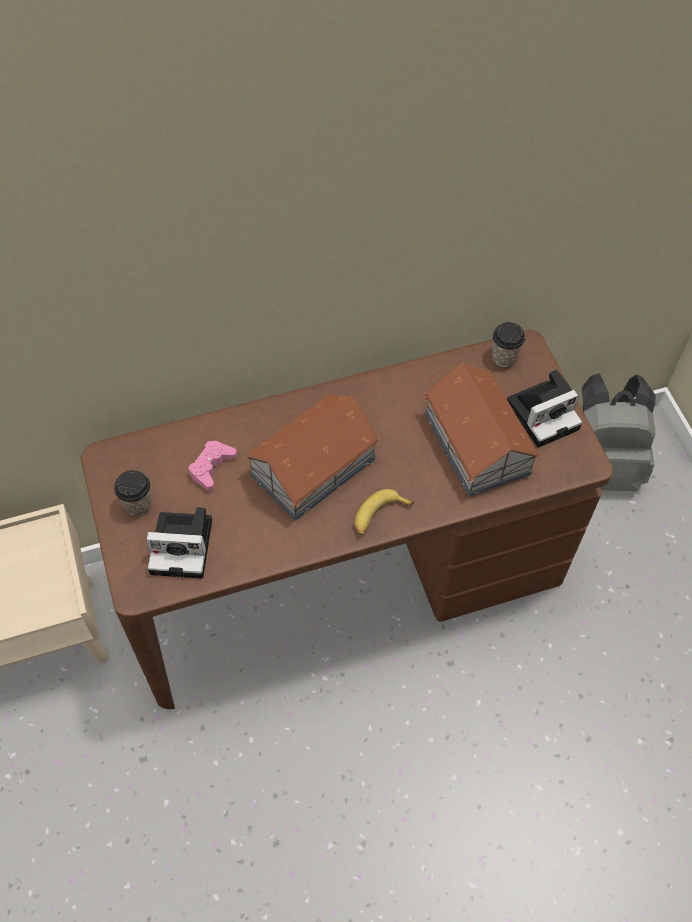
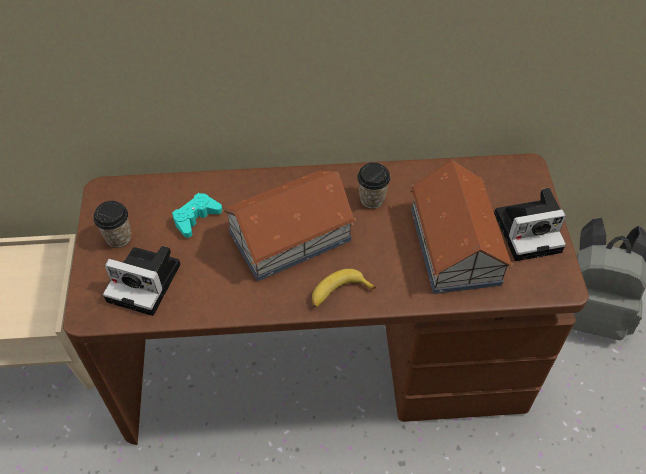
camera: 15 degrees right, 5 degrees down
(211, 467) = (196, 218): pink game controller -> turquoise game controller
(504, 357) = (502, 173): cup -> cup (372, 199)

